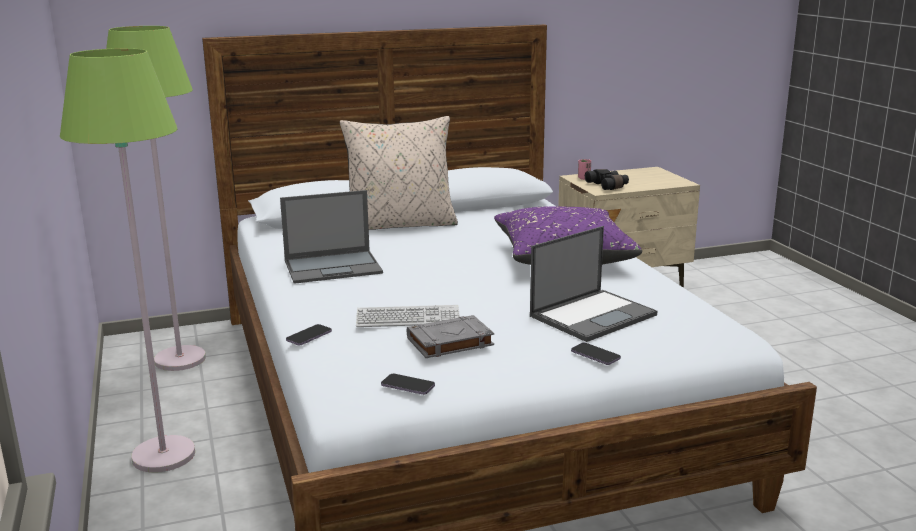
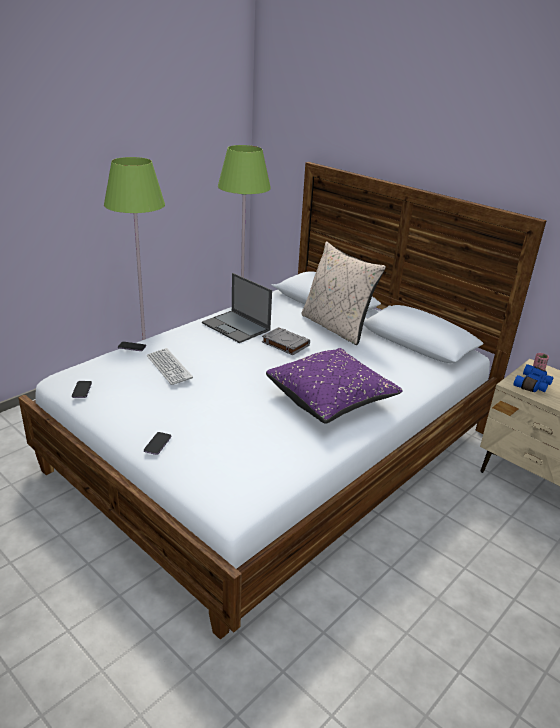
camera: 60 degrees right, 10 degrees up
(449, 342) = (141, 388): grey book -> grey book (285, 344)
(593, 315) = (226, 431): laptop -> none
(608, 186) = (533, 385): black binoculars -> blue binoculars

